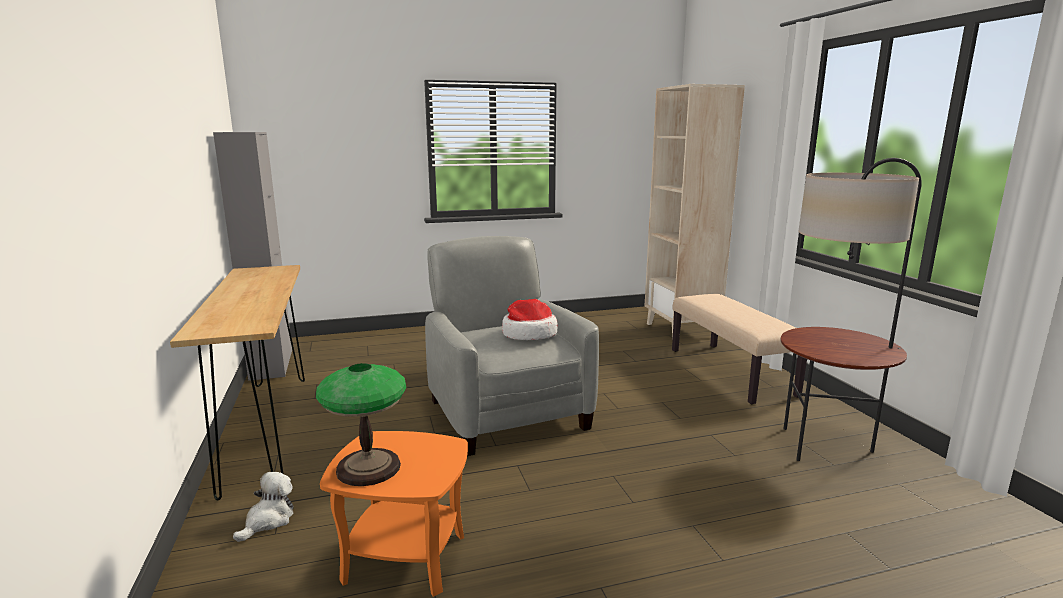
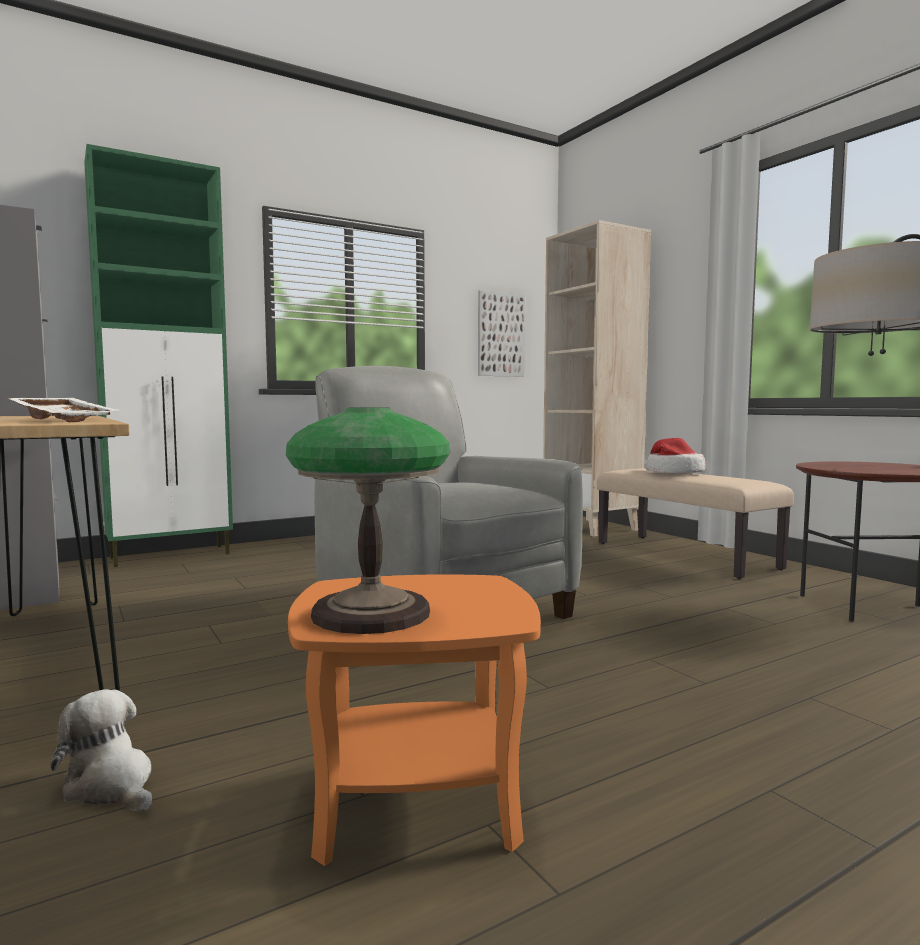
camera: 15 degrees left, 10 degrees down
(251, 316) = (67, 421): none -> white tray
(268, 520) = (111, 785): plush toy -> plush toy turned 60 degrees counterclockwise
(365, 337) = (172, 555): none -> green cabinet
(529, 334) = (478, 484): hat -> hat (673, 473)
(623, 163) = (500, 335): none -> picture

